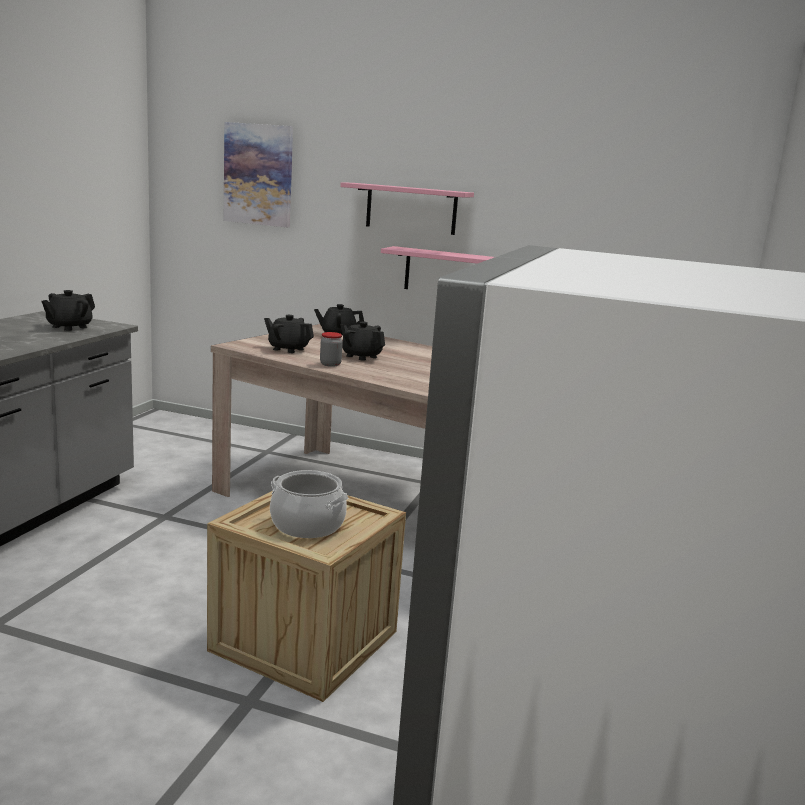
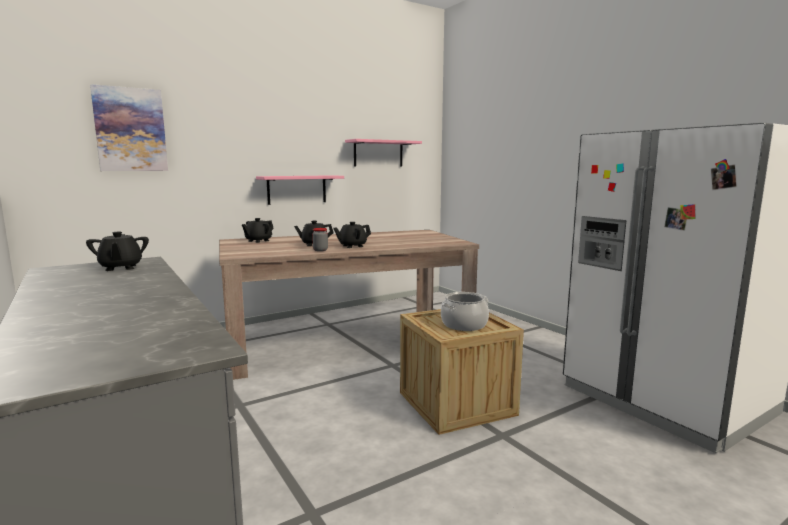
camera: 50 degrees left, 5 degrees down
(288, 349) = (268, 251): black teapot -> black teapot (352, 246)
(411, 209) = (265, 149): pink shelf -> pink shelf (378, 153)

